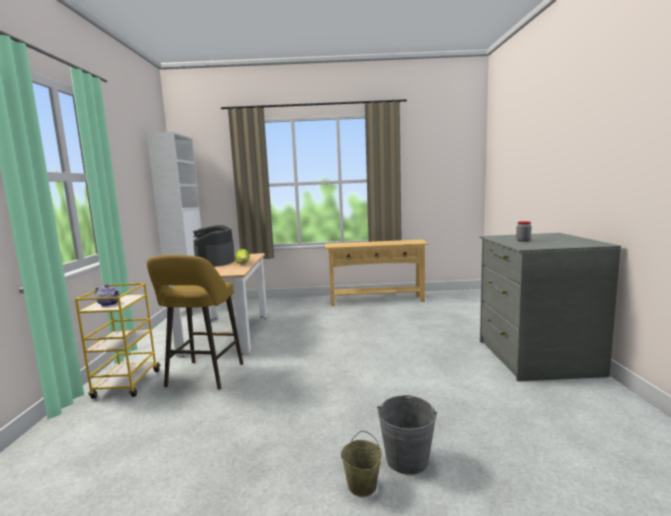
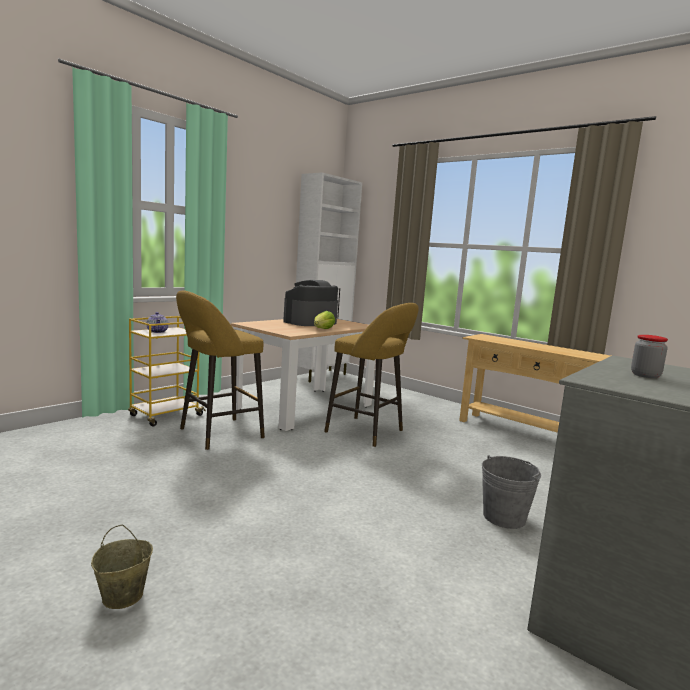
camera: 40 degrees right, 0 degrees up
(298, 332) = (368, 432): none -> yellow stool
(407, 459) = (200, 607): grey bucket -> grey bucket (504, 517)

